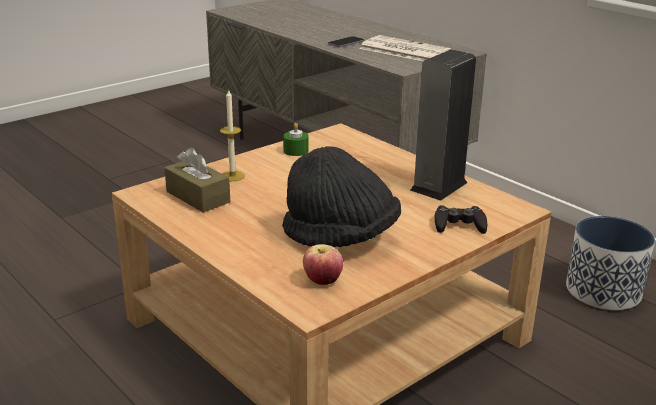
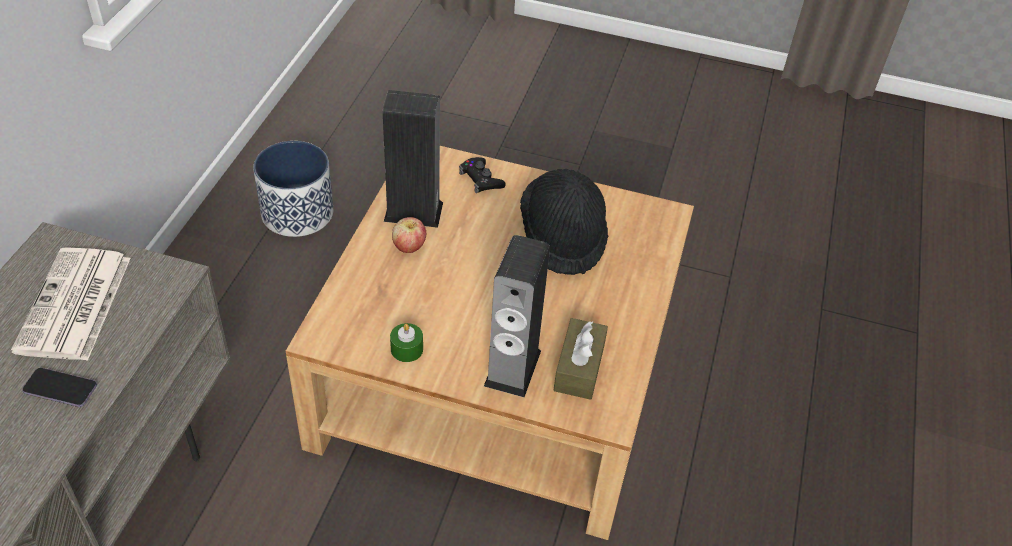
camera: 125 degrees left, 20 degrees up
(232, 176) = (512, 368): candle -> speaker
(322, 281) = (632, 221): apple -> apple (409, 247)

